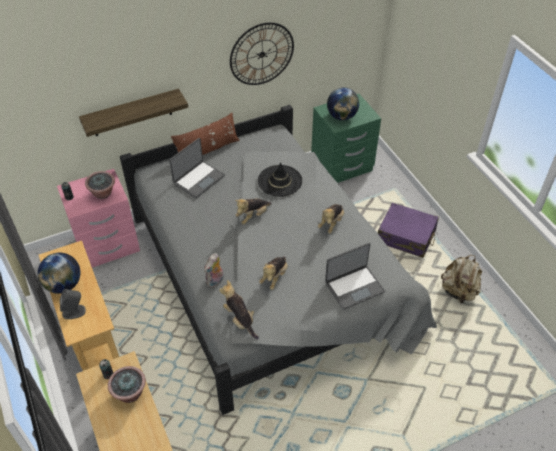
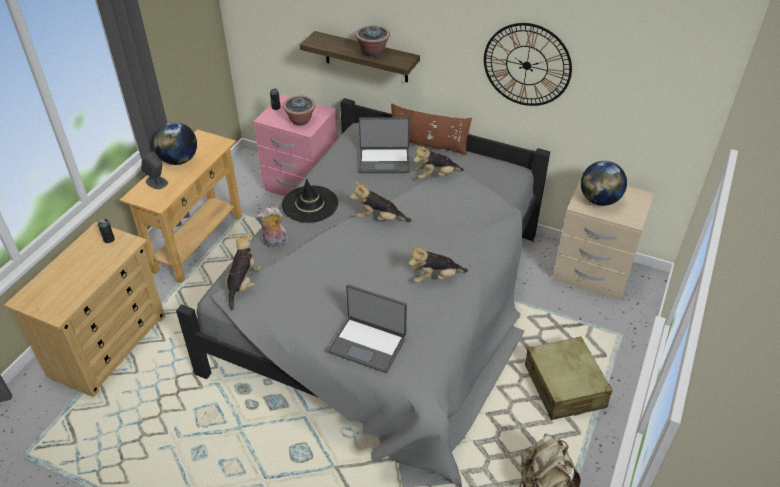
camera: 50 degrees right, 5 degrees down
(130, 393) = (100, 263): potted plant -> potted plant (372, 52)
(274, 277) = (318, 277): plush toy -> plush toy (436, 176)
(280, 181) = (446, 209): black hat -> black hat (310, 204)
(342, 167) = (592, 273): green nightstand -> beige nightstand
(406, 236) = (564, 387): purple suitcase -> beige suitcase

